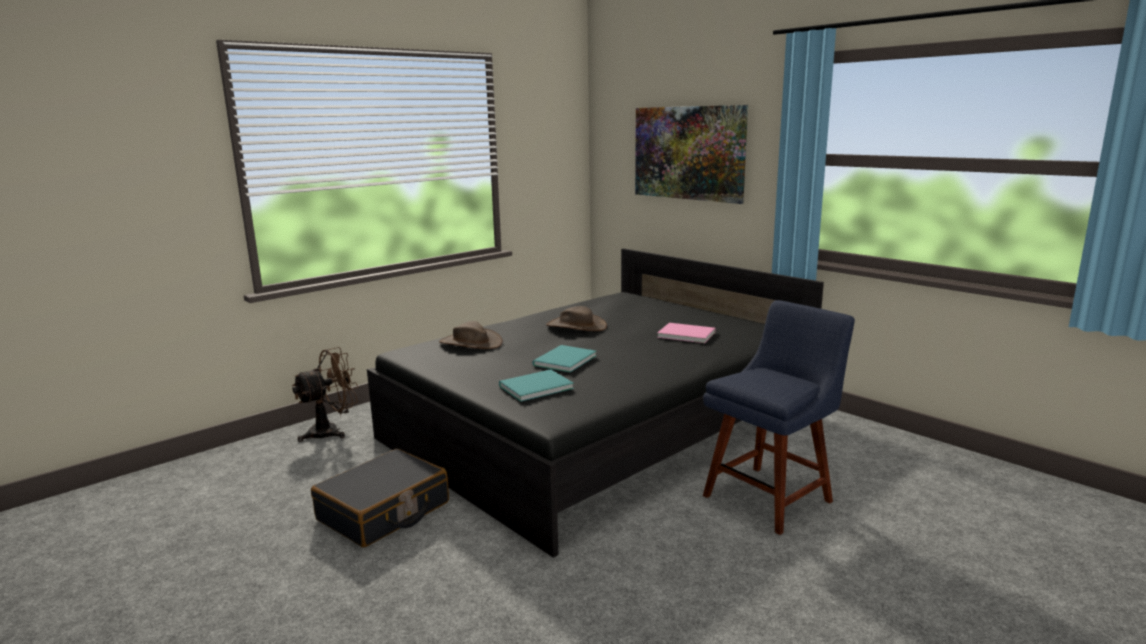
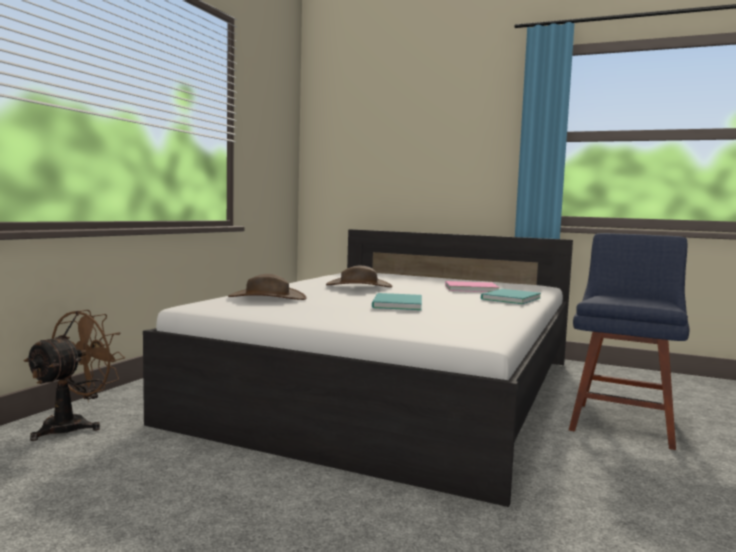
camera: 25 degrees left, 10 degrees down
(384, 512) = (243, 497): black suitcase -> none
(533, 387) = (407, 320): turquoise book -> turquoise book (509, 298)
(598, 425) = (395, 389): black bed -> white bed
(688, 153) = (417, 137): picture -> none

